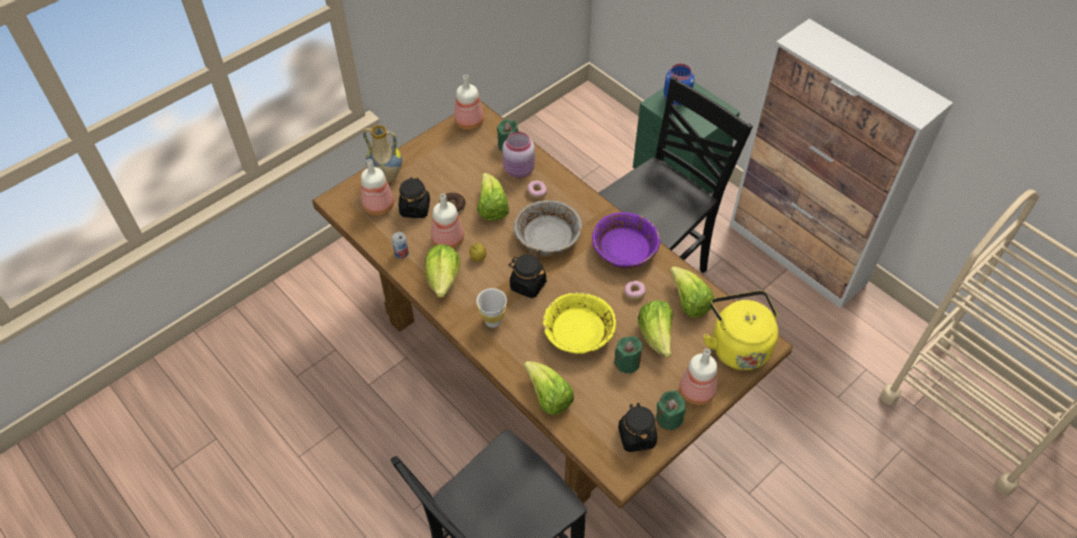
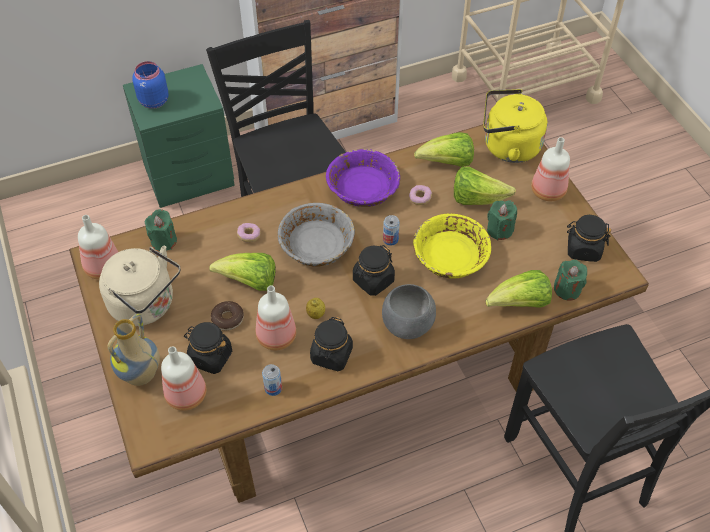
camera: 70 degrees left, 0 degrees up
(443, 279) = (331, 355): lettuce -> black jar
(446, 157) = (146, 305): none -> beige kettle
(493, 321) = (408, 324): white cup -> grey bowl
(519, 170) = (208, 242): pink jar -> none
(577, 284) = (390, 239): none -> can
(668, 418) = (570, 220): green candle -> green candle (567, 289)

